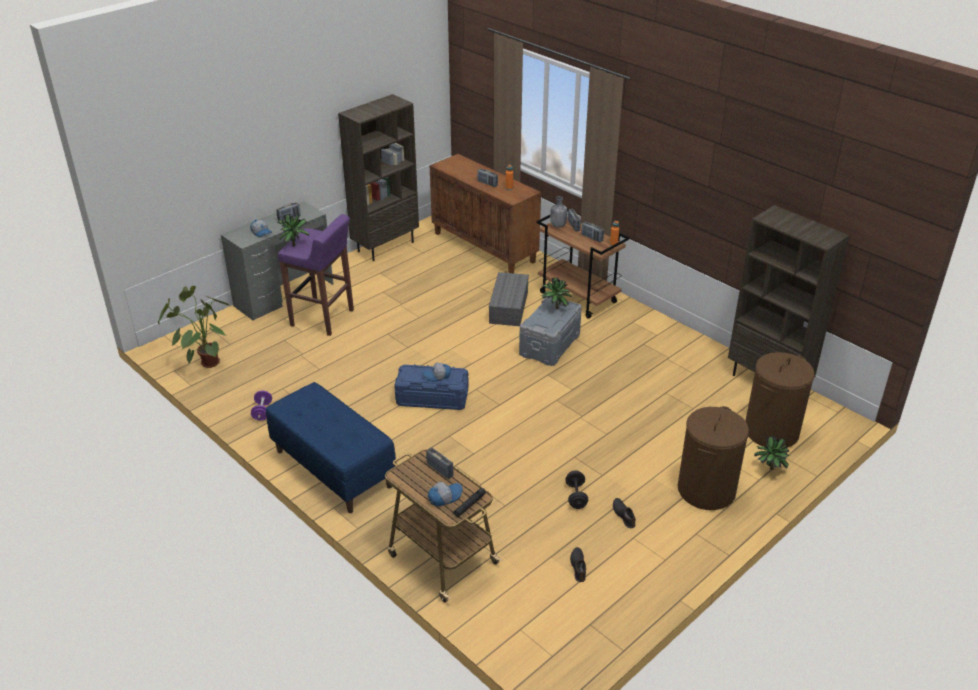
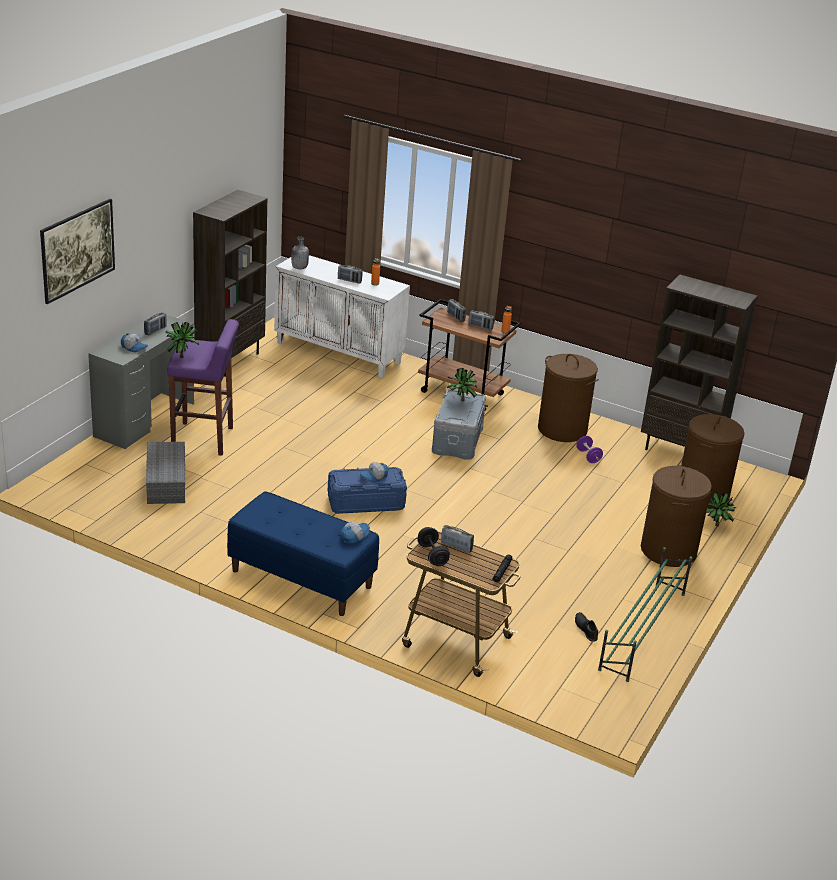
camera: 20 degrees left, 5 degrees down
(202, 159) = (79, 268): none -> picture
(204, 359) = (94, 493): potted plant -> none
(262, 412) = (193, 536): purple dumbbell -> purple dumbbell (588, 456)
(444, 497) = (474, 568): cap -> cap (354, 536)
(485, 247) = (339, 353): brown cabinet -> white cabinet
(508, 306) = (396, 408): grey storage box -> grey storage box (165, 482)
(557, 226) = (439, 318): grey bottle -> grey bottle (299, 268)
(576, 496) = (553, 571): black dumbbell -> black dumbbell (432, 555)
(623, 515) = (605, 581): black shoe -> none
(636, 578) = (642, 631): none -> green shoe rack
(657, 345) = (562, 429): none -> brown laundry basket

